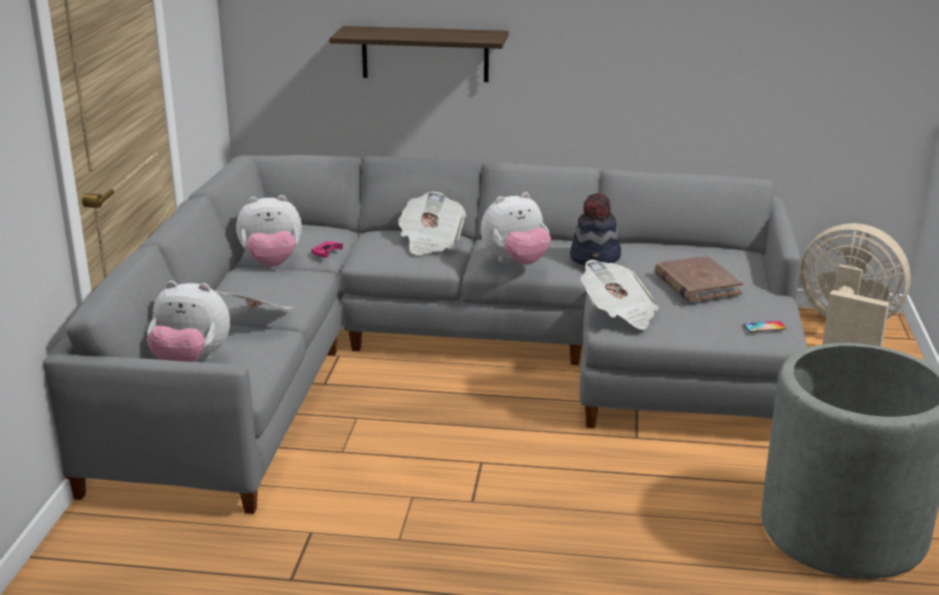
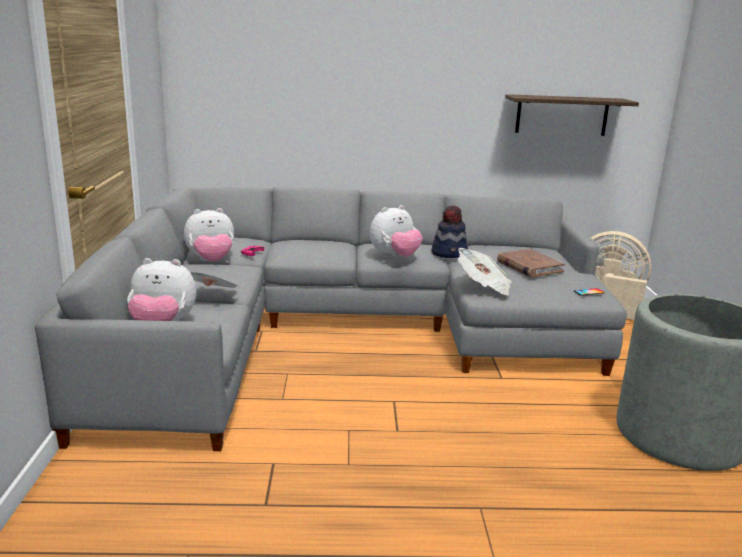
camera: 10 degrees left, 5 degrees down
(425, 54) = (317, 114): shelf -> shelf (562, 115)
(430, 242) = (327, 245): newspaper -> none

